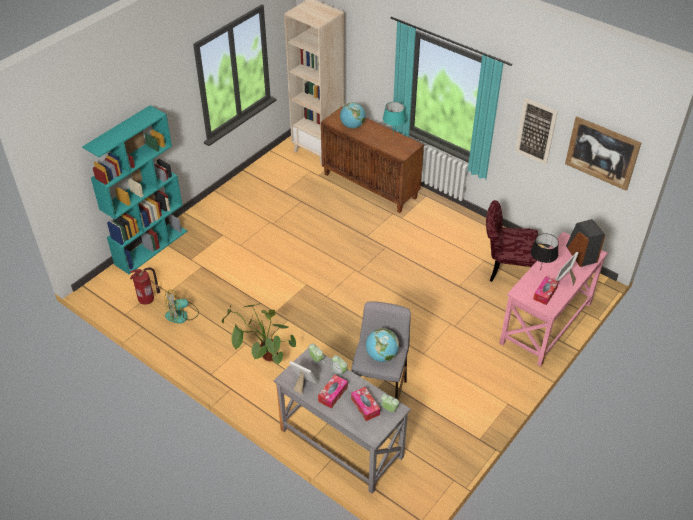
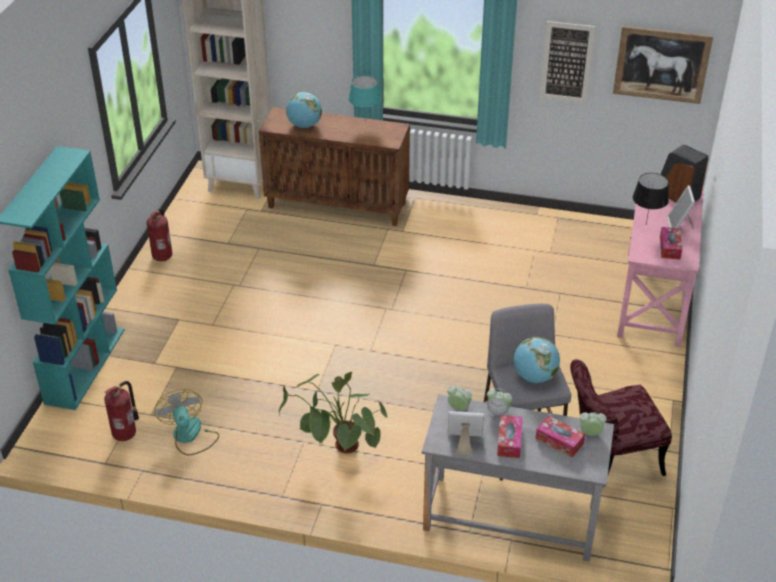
camera: 25 degrees left, 5 degrees down
(182, 315) = (190, 436): fan -> fan turned 120 degrees clockwise
(239, 188) = (163, 255): none -> fire extinguisher
(505, 268) = (566, 252): red chair -> red chair (609, 458)

